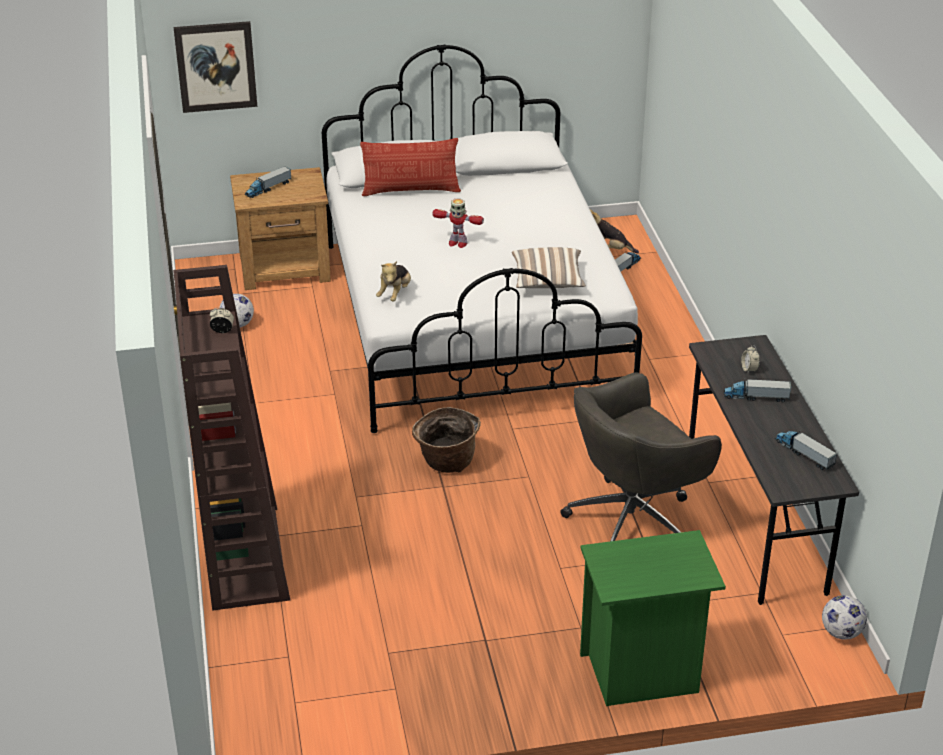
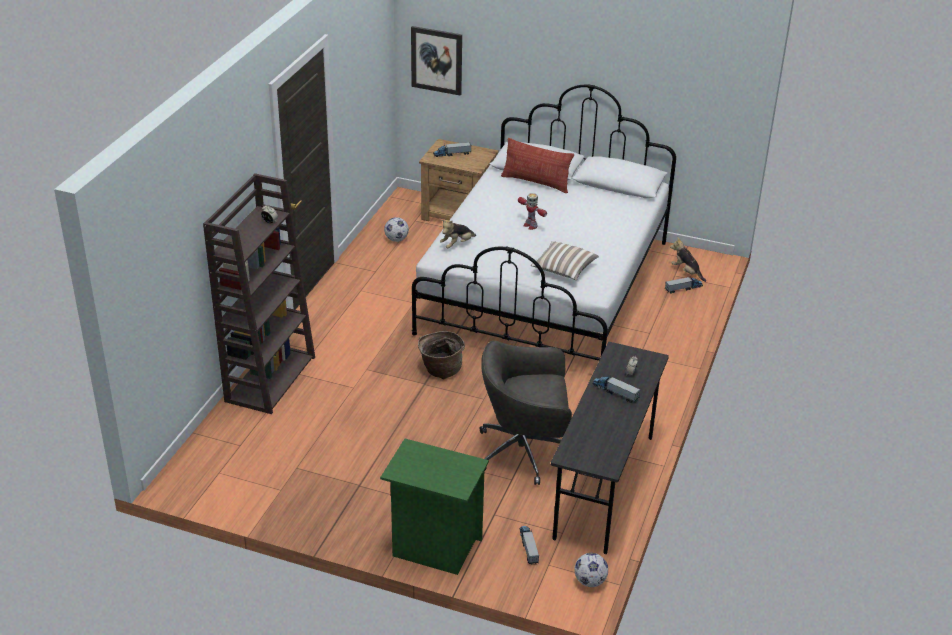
camera: 30 degrees right, 0 degrees up
(804, 454) = (606, 441): toy truck -> toy truck (528, 547)

